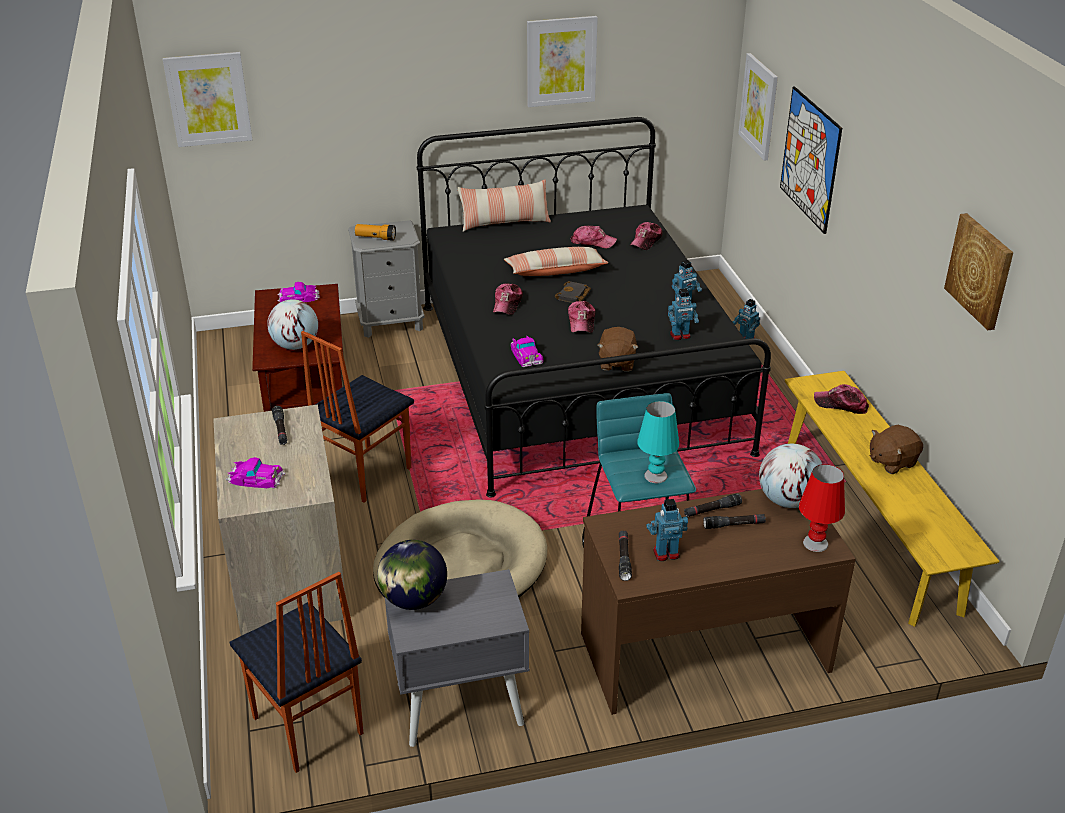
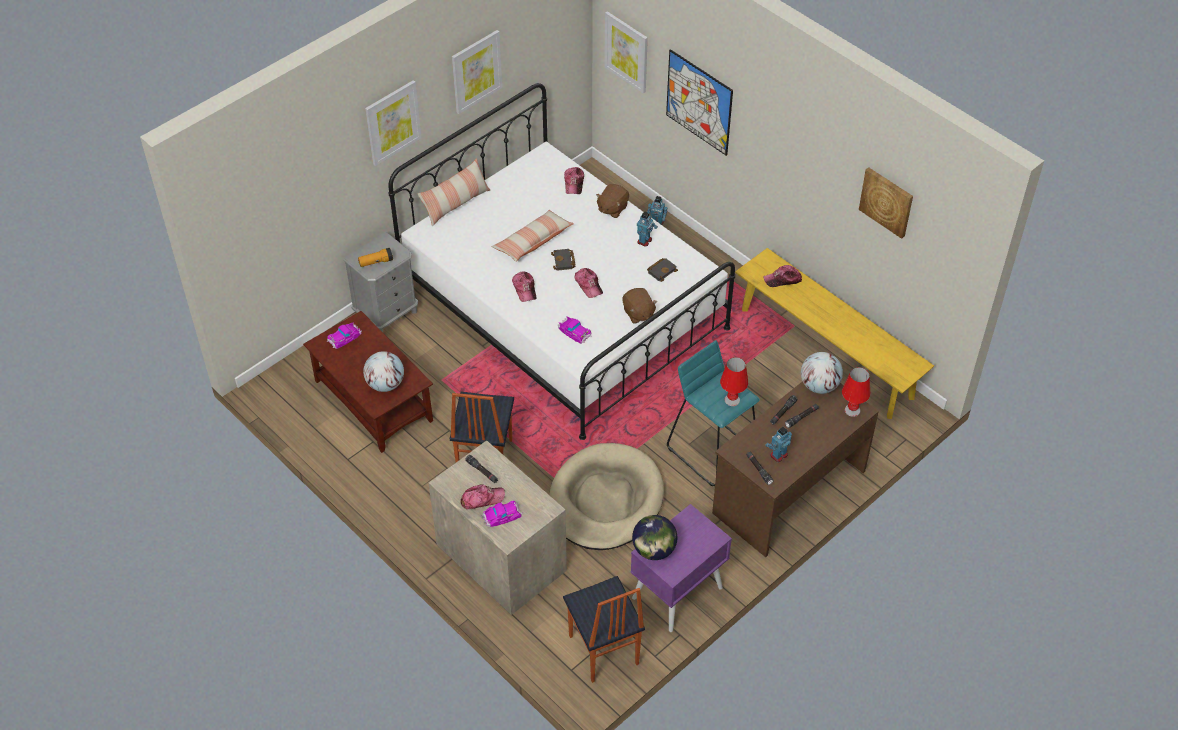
camera: 30 degrees left, 15 degrees up
(208, 99) = (239, 218): picture -> picture (392, 122)
(306, 727) = (602, 651): chair -> chair turned 45 degrees clockwise
(458, 704) = (677, 593): grey nightstand -> purple nightstand
(577, 375) = (563, 307): black bed -> white bed
(593, 242) = (537, 200): cap -> cap (482, 499)
(655, 476) = (732, 400): turquoise table lamp -> red table lamp
(680, 335) = (662, 270): toy robot -> black book
(891, 462) = (838, 315): brown plush toy -> brown plush toy (612, 208)

